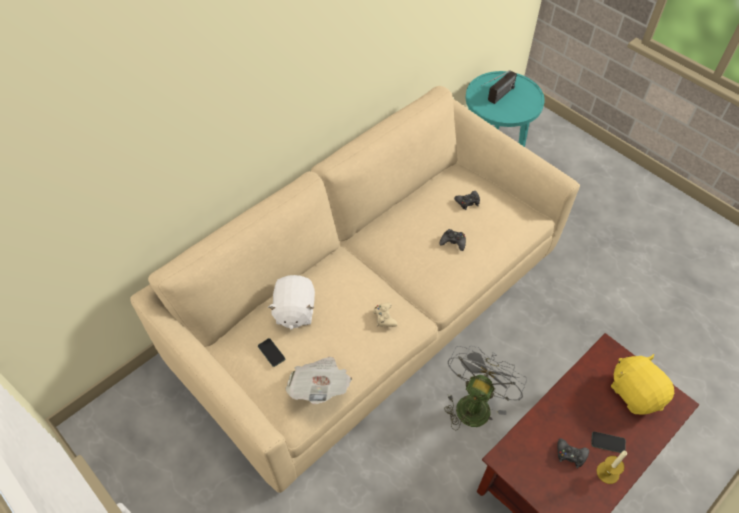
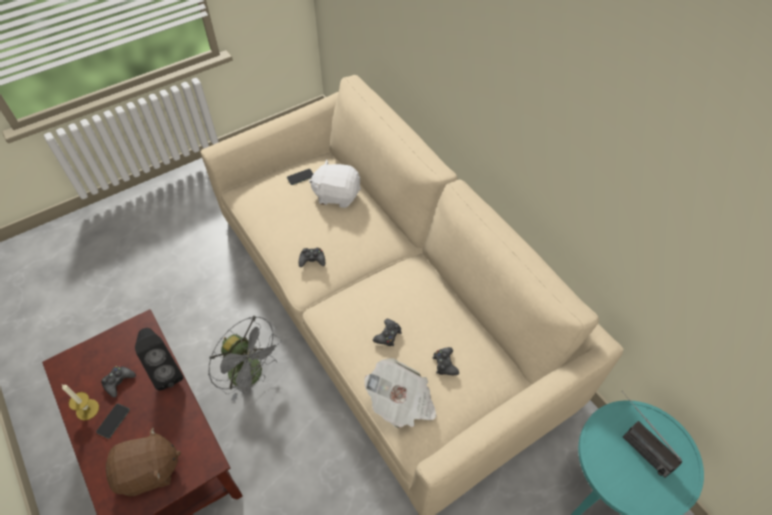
camera: 100 degrees right, 0 degrees up
(320, 387) = (258, 205): newspaper -> newspaper (402, 402)
(384, 317) = (312, 260): beige game controller -> black game controller
(544, 413) = (166, 371): none -> black speaker
(635, 392) = (149, 471): yellow plush toy -> brown plush toy

